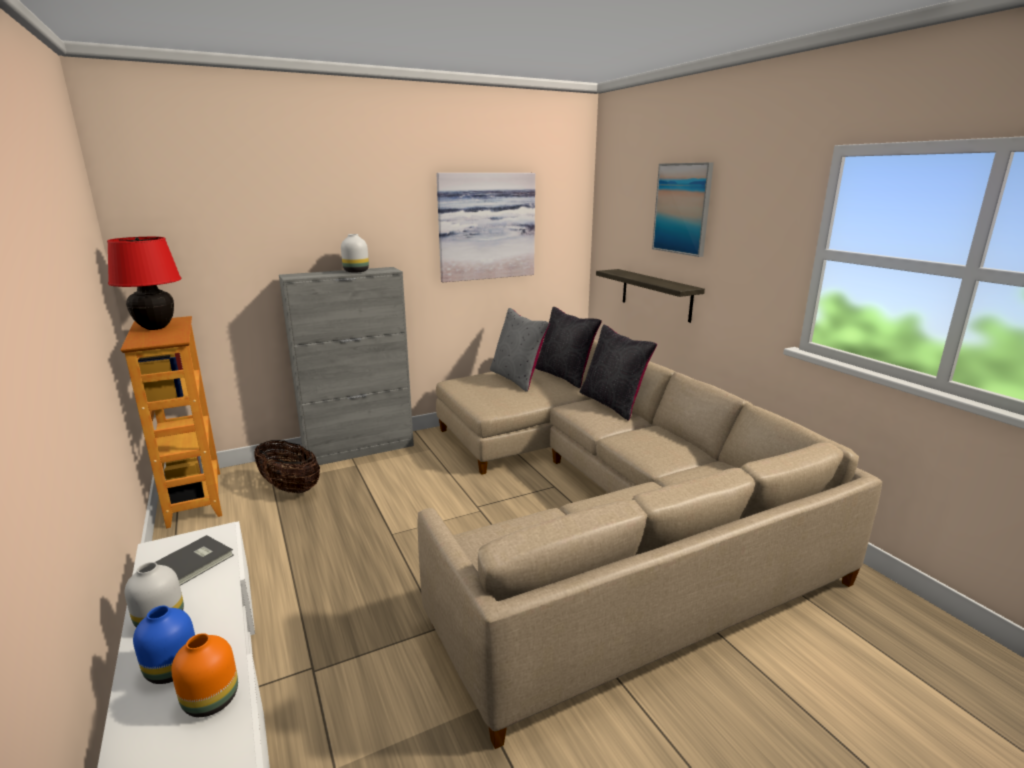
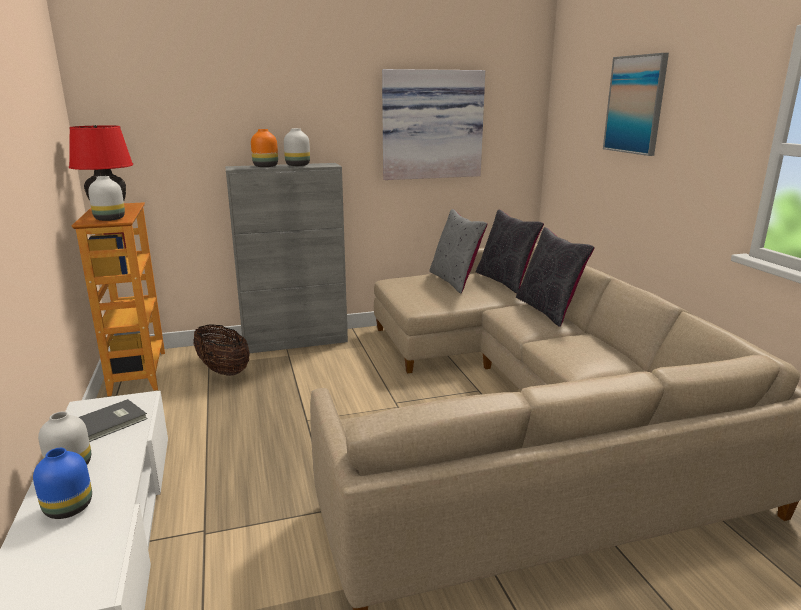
camera: 10 degrees right, 0 degrees up
(162, 339) = (109, 219): none -> white vase
(212, 699) = (94, 537): orange vase -> orange vase (266, 166)
(656, 294) = (605, 198): shelf -> none

